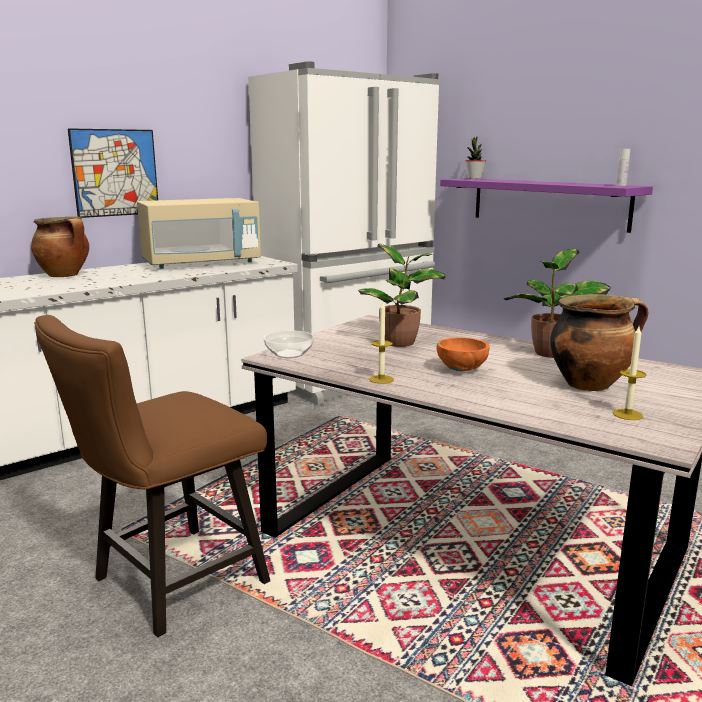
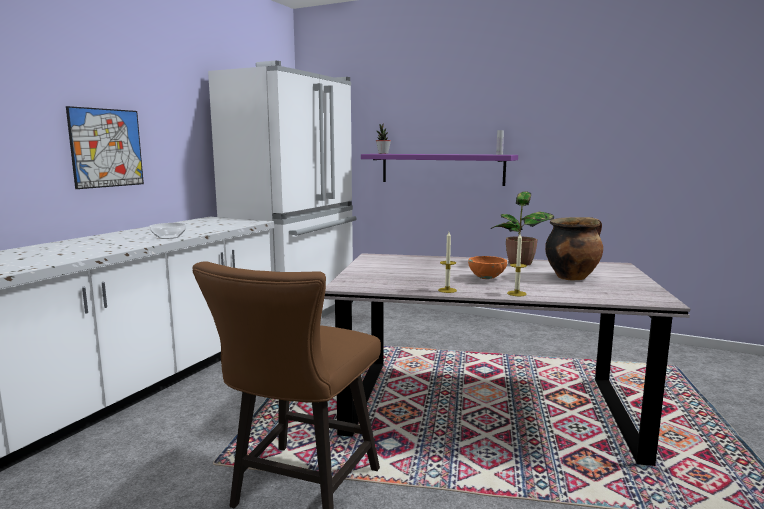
camera: 25 degrees left, 5 degrees down
(65, 275) = (77, 242): cooking pot -> none
(202, 263) = (191, 226): beige microwave -> none
(289, 354) = (353, 283): bowl -> bowl (169, 237)
(401, 343) = (418, 267): potted plant -> none
(627, 414) = (618, 289): candle -> candle (516, 293)

